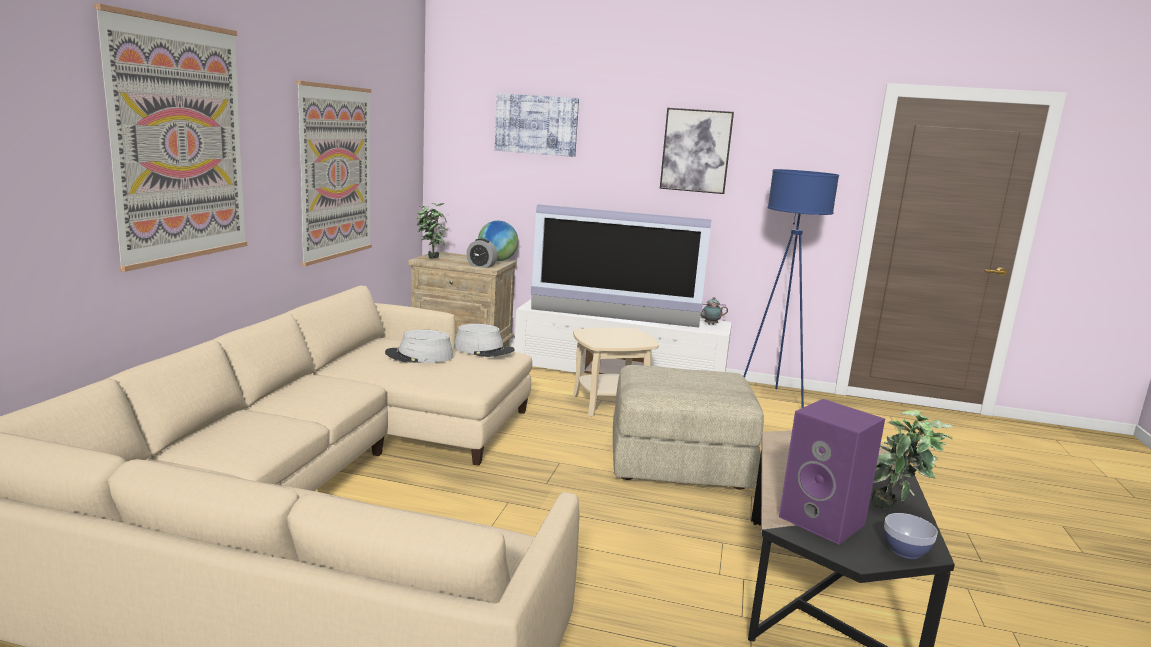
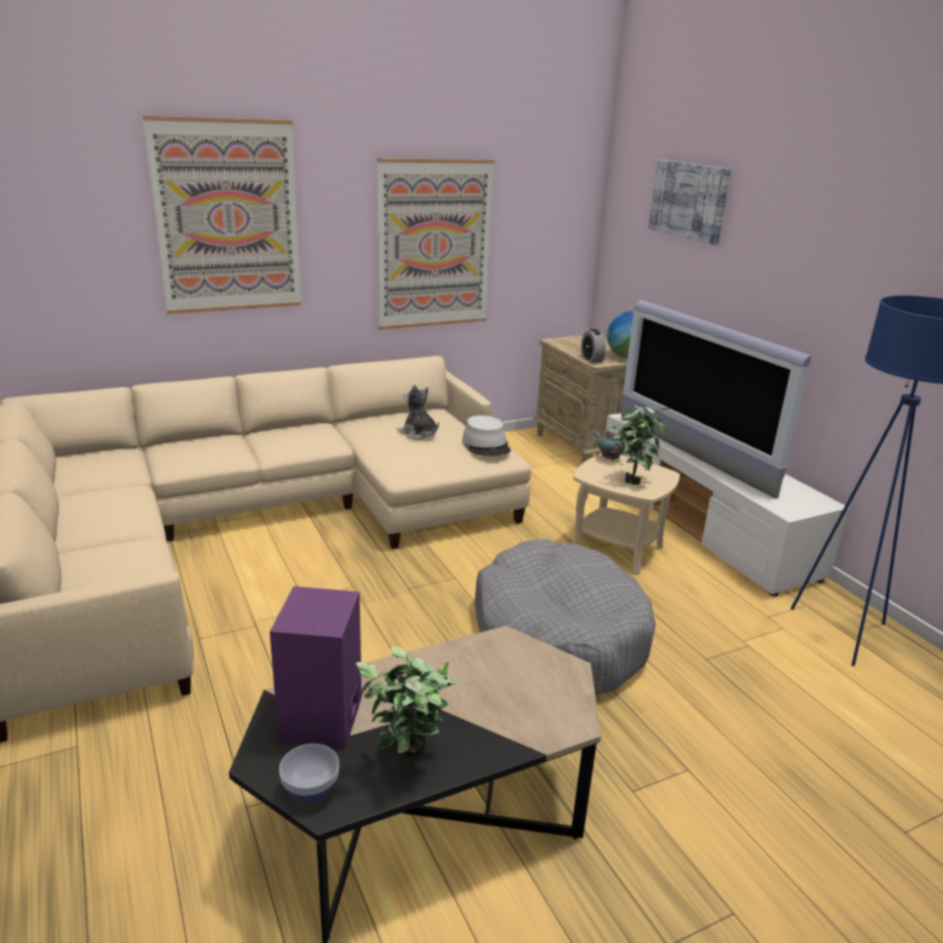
camera: 50 degrees right, 10 degrees up
(419, 356) = (419, 434): grey hat -> plush toy
(430, 257) = (568, 340): potted plant -> potted plant (633, 480)
(680, 463) = (559, 635): beige ottoman -> grey dog bed
(696, 151) = (847, 252): picture -> none
(709, 324) = (802, 500): teapot -> teapot (609, 458)

